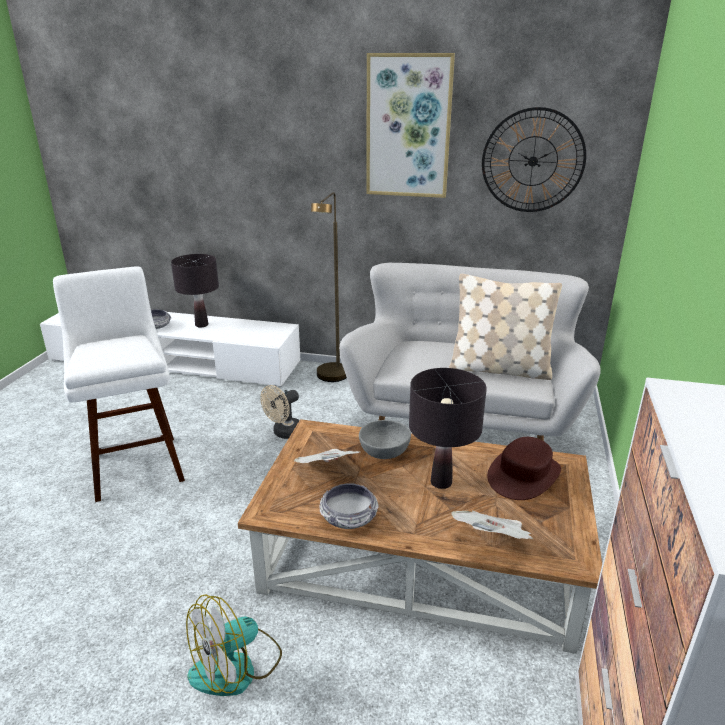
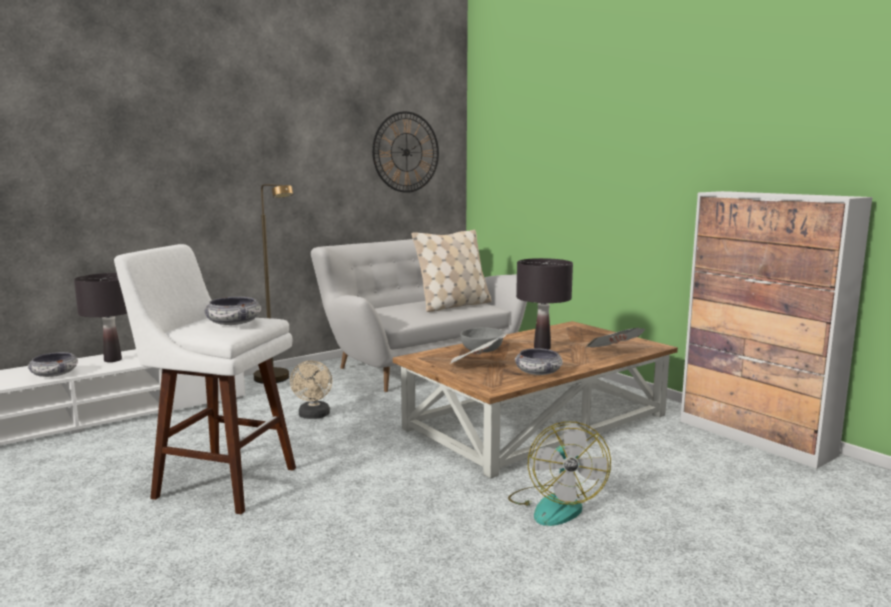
camera: 50 degrees left, 15 degrees down
(113, 353) = (233, 323): none -> bowl
(408, 127) = (314, 126): picture -> none
(524, 475) = (568, 334): brown hat -> none

